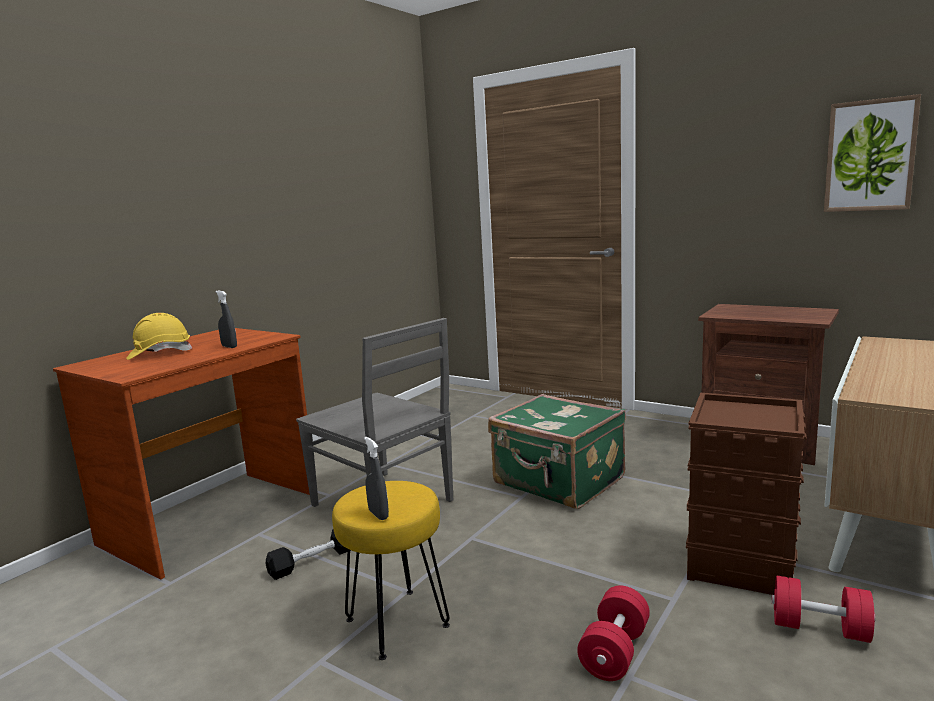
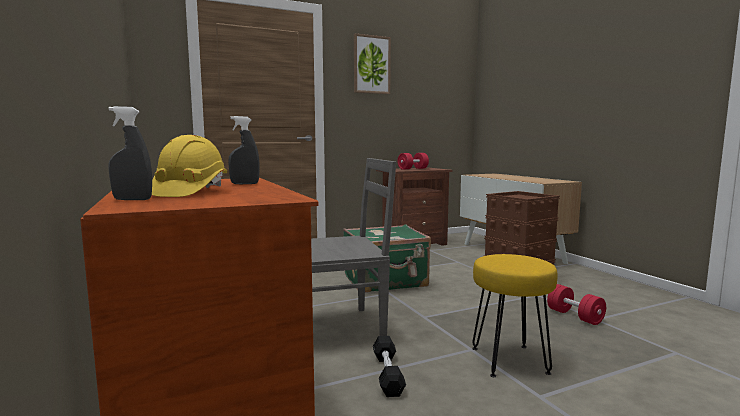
camera: 60 degrees left, 5 degrees down
(378, 514) = (539, 265): grey spray bottle -> grey spray bottle (132, 199)
(820, 628) = (576, 282): red dumbbell -> red dumbbell (413, 169)
(870, 156) = (435, 92): picture -> picture (371, 65)

